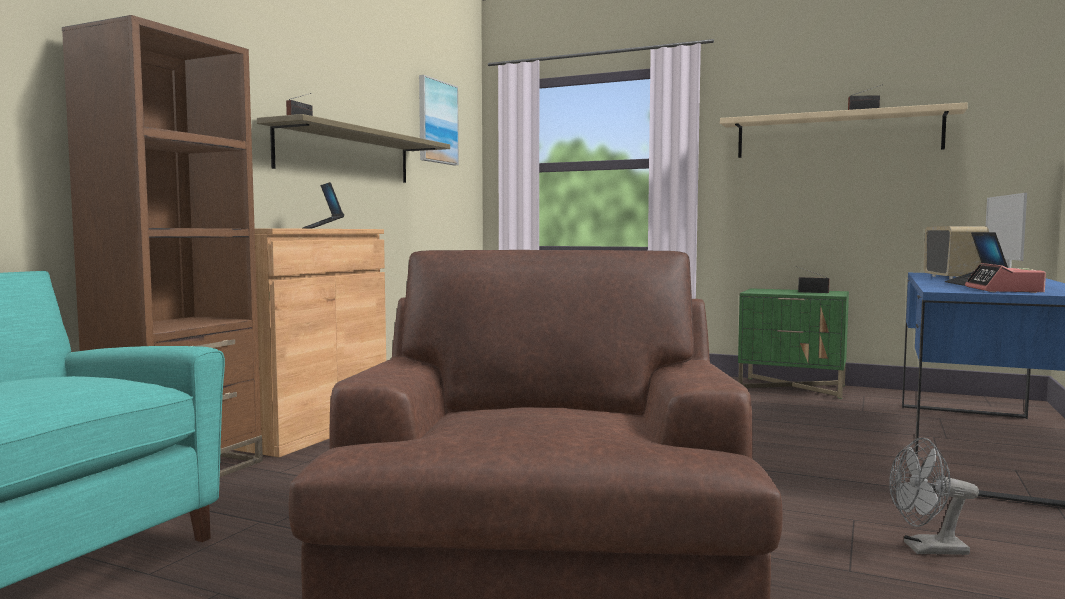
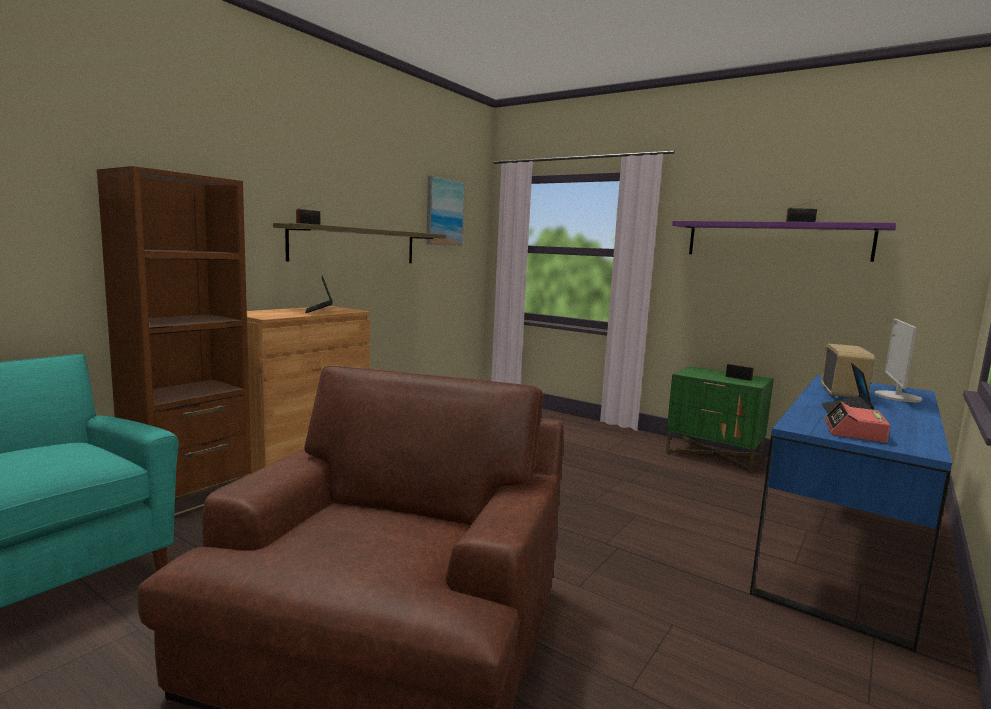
camera: 10 degrees right, 5 degrees up
(836, 134) = (776, 240): beige shelf -> purple shelf
(926, 549) = (716, 672): grey fan -> none

